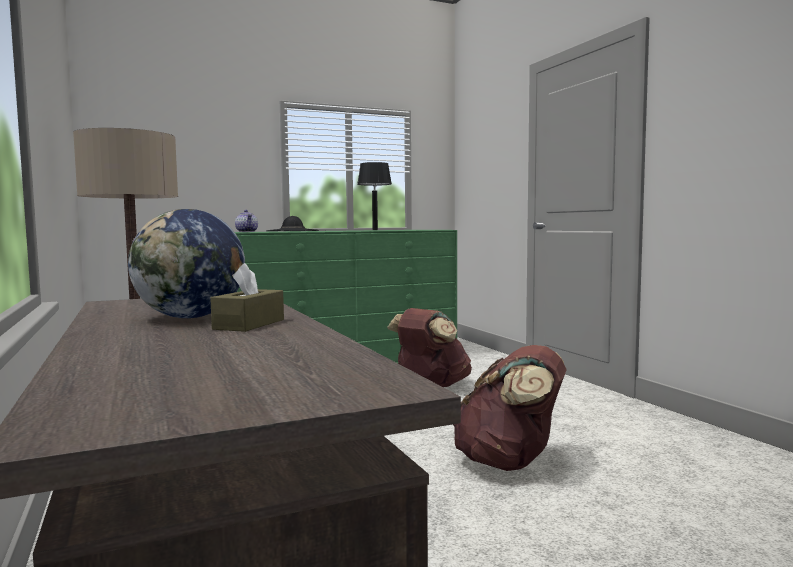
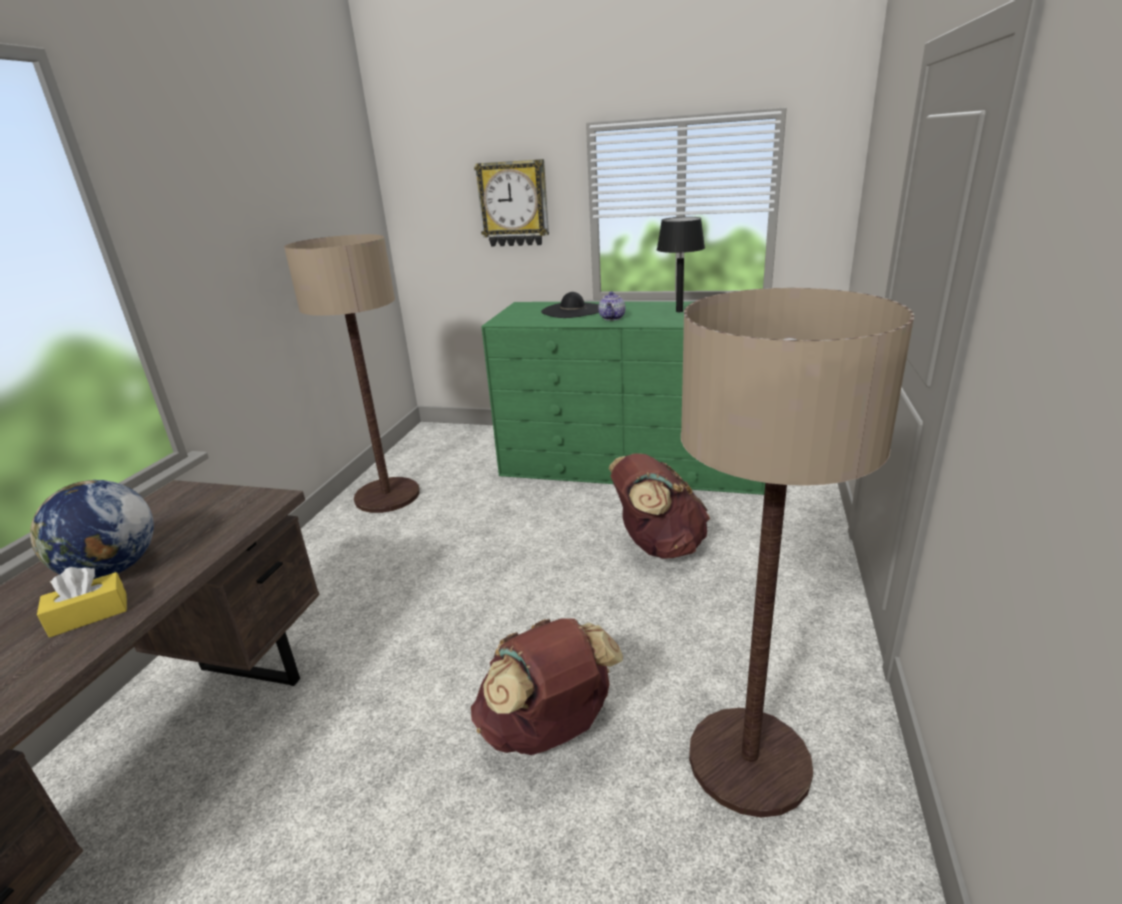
camera: 40 degrees right, 20 degrees up
(216, 154) = (514, 204): none -> wall clock
(247, 232) = (510, 316): teapot -> teapot (612, 318)
(249, 324) = (89, 615): brown tissue box -> yellow tissue box
(628, 436) = (749, 761): none -> floor lamp

